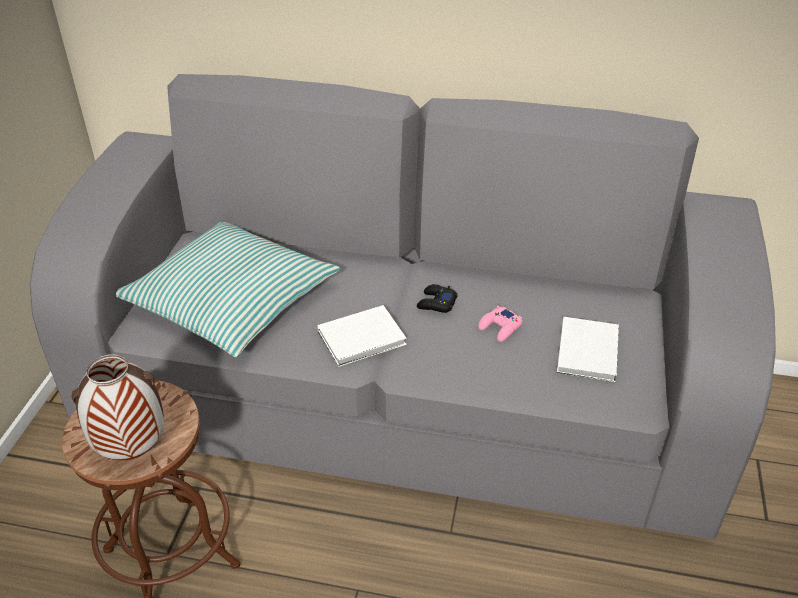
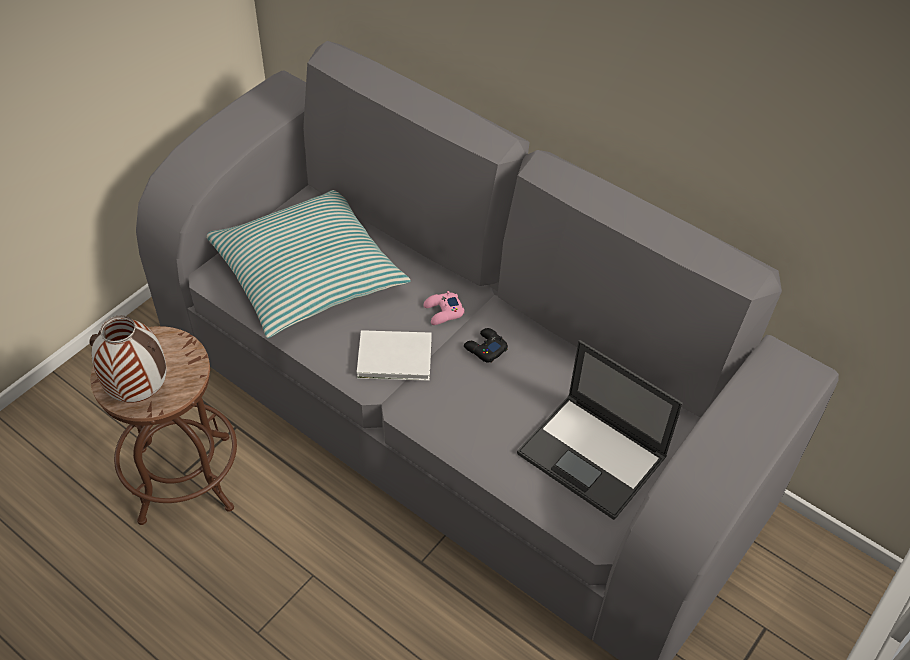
camera: 25 degrees right, 10 degrees up
(500, 328) = (526, 398): pink game controller -> pink game controller (443, 312)
(589, 350) = (593, 456): white book -> laptop

